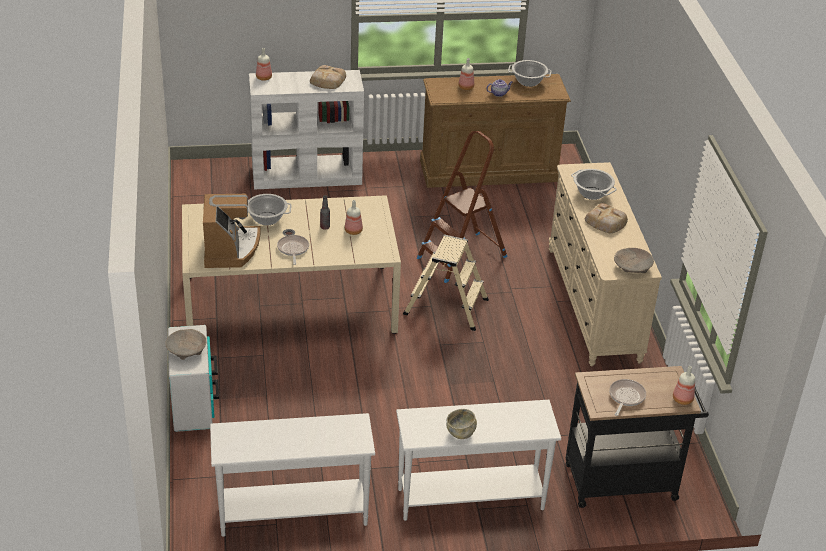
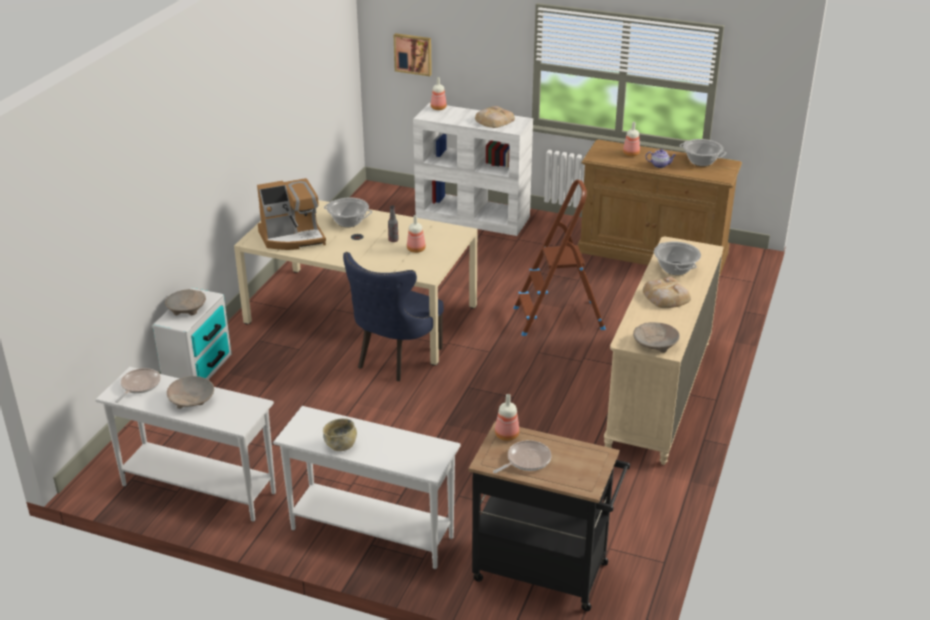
camera: 30 degrees right, 5 degrees down
(222, 27) = (413, 54): none -> picture
(230, 249) = (292, 237): coffee machine -> coffee machine turned 45 degrees clockwise
(293, 249) = (346, 250): frying pan -> frying pan (139, 385)
(299, 435) = (192, 399): none -> beige bowl
(356, 337) = (395, 358): none -> blue chair
(446, 307) = (504, 356): beige step ladder -> none
(682, 399) = (587, 482): bottle -> bottle (506, 435)

